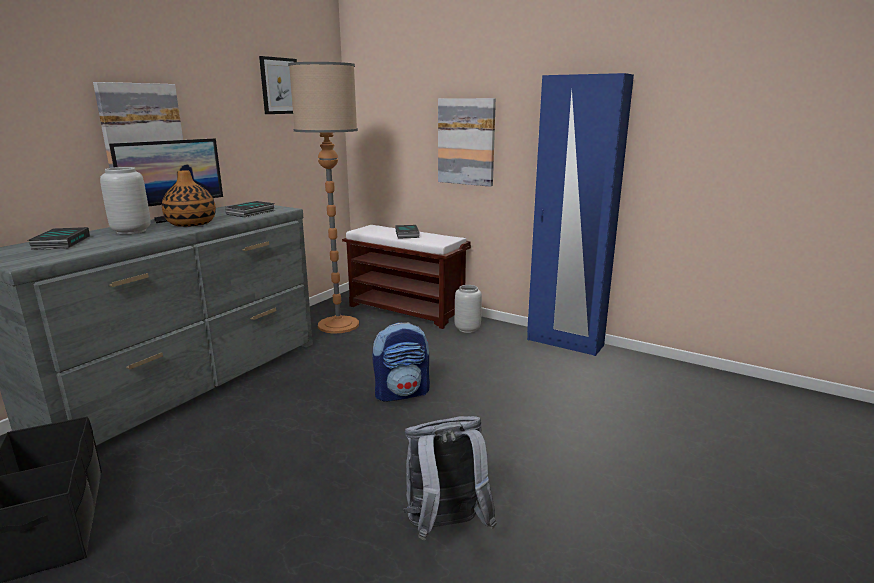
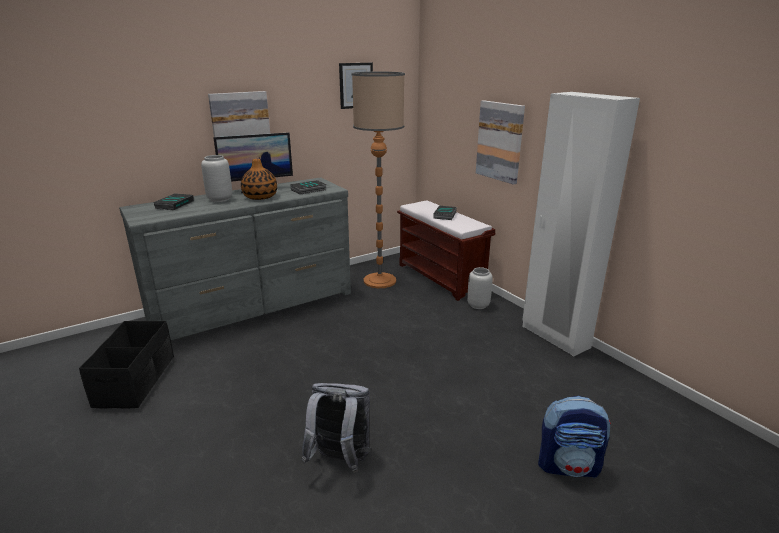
camera: 25 degrees right, 5 degrees up
(402, 393) = (385, 349): backpack -> backpack (568, 466)
(564, 343) = (554, 337): blue wardrobe -> white wardrobe

